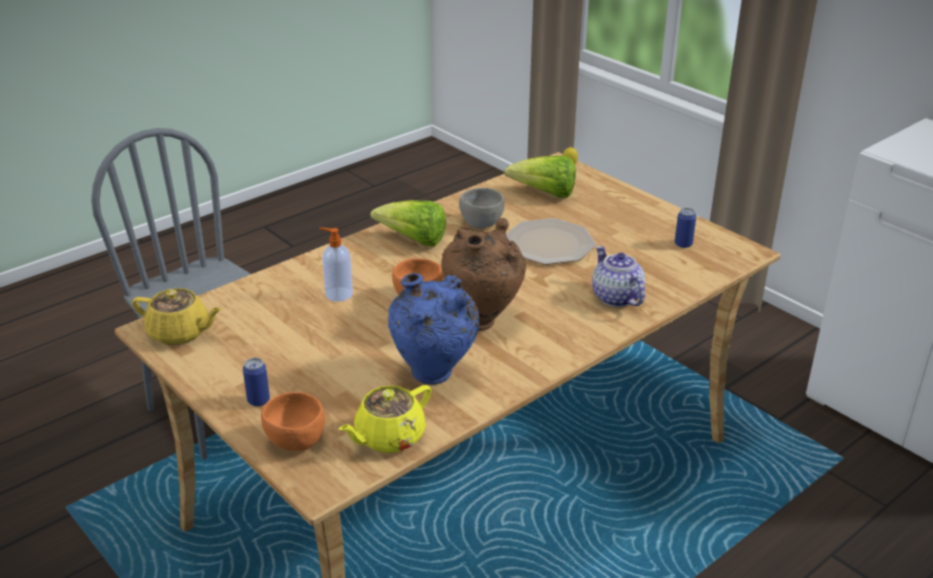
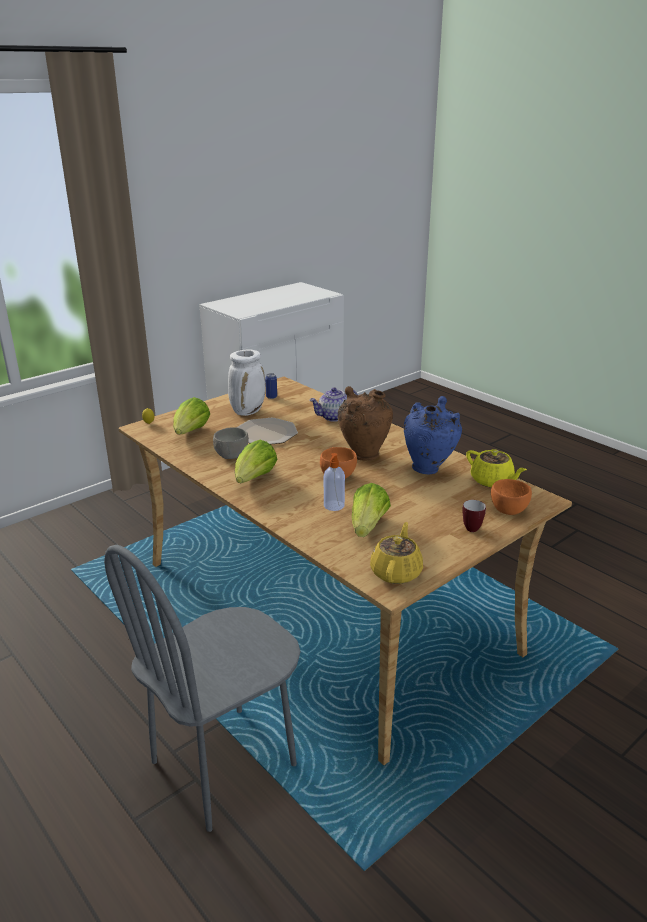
camera: 90 degrees left, 5 degrees down
(258, 400) = (472, 527): can -> mug
(283, 317) = (368, 526): none -> lettuce
(623, 228) = (248, 411): none -> white vase

